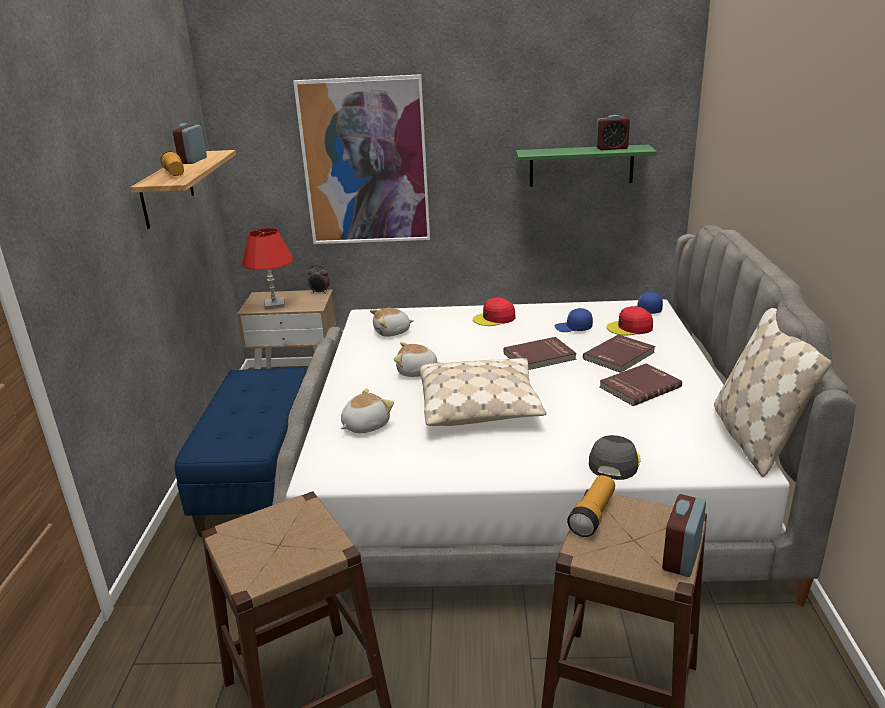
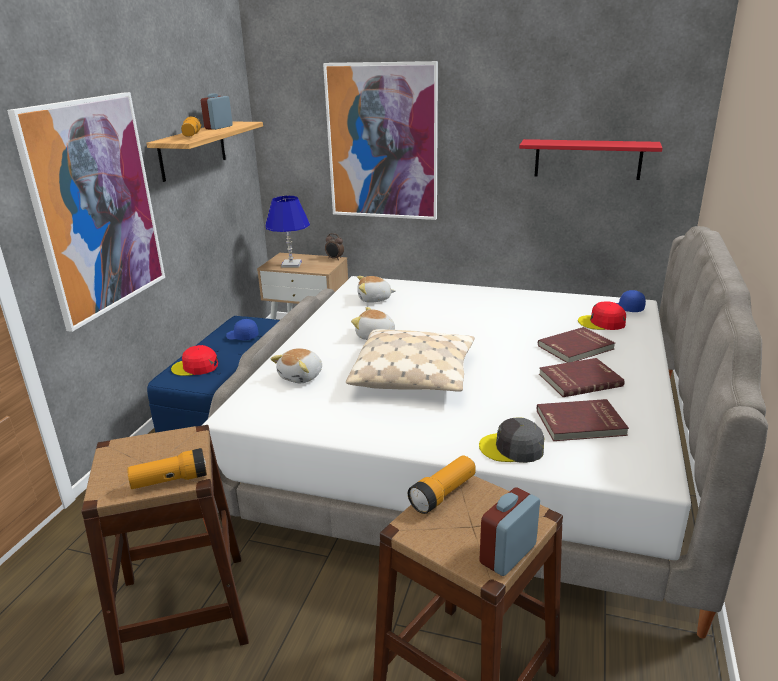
camera: 15 degrees right, 0 degrees up
(97, 268) = (96, 207): none -> picture
(274, 304) = (291, 264): red table lamp -> blue table lamp
(313, 555) = (170, 481): none -> flashlight
(365, 425) = (302, 376): plush toy -> plush toy turned 150 degrees clockwise
(494, 318) = (474, 298): red cap -> red cap (195, 367)
(540, 357) = (496, 338): red book -> red book (581, 423)
(573, 328) = (545, 316): blue cap -> blue cap (242, 336)
(581, 166) = (587, 159): green shelf -> red shelf
(612, 148) = (618, 143): alarm clock -> none
(614, 462) = (512, 448): grey cap -> grey cap turned 120 degrees counterclockwise
(754, 439) = (674, 449): beige pillow -> none

